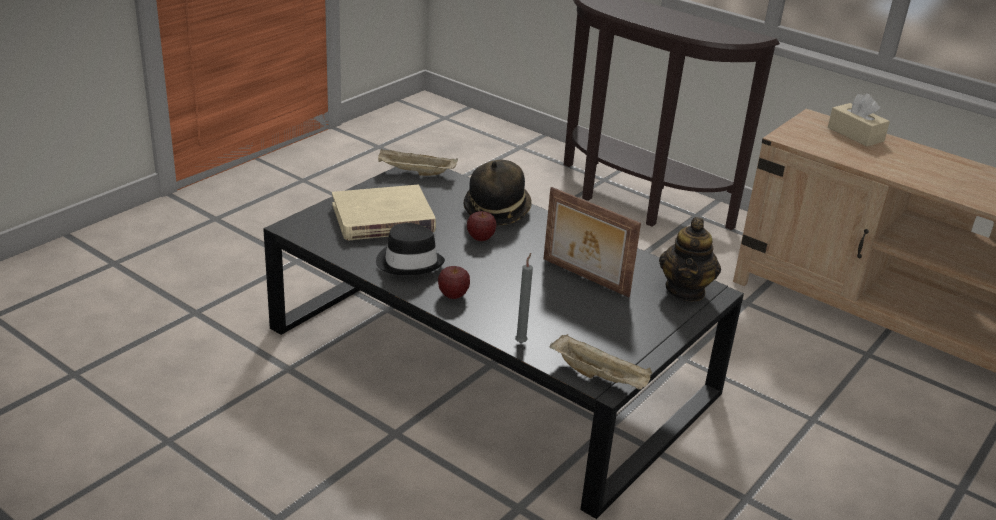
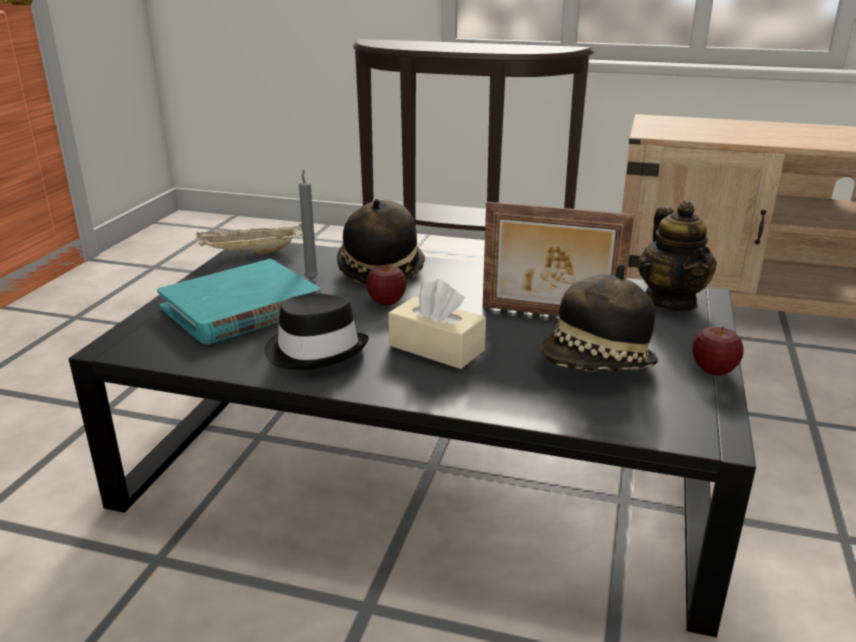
camera: 20 degrees left, 5 degrees down
(383, 218) = (242, 308): beige book -> turquoise book
(453, 295) = (407, 376): apple -> apple (713, 370)
(521, 341) = (551, 411): grey candle -> grey candle (311, 278)
(579, 322) = (596, 366): none -> hat
(600, 377) = (695, 427): beige tray -> none
(855, 134) = (704, 123): beige tissue box -> beige tissue box (436, 348)

